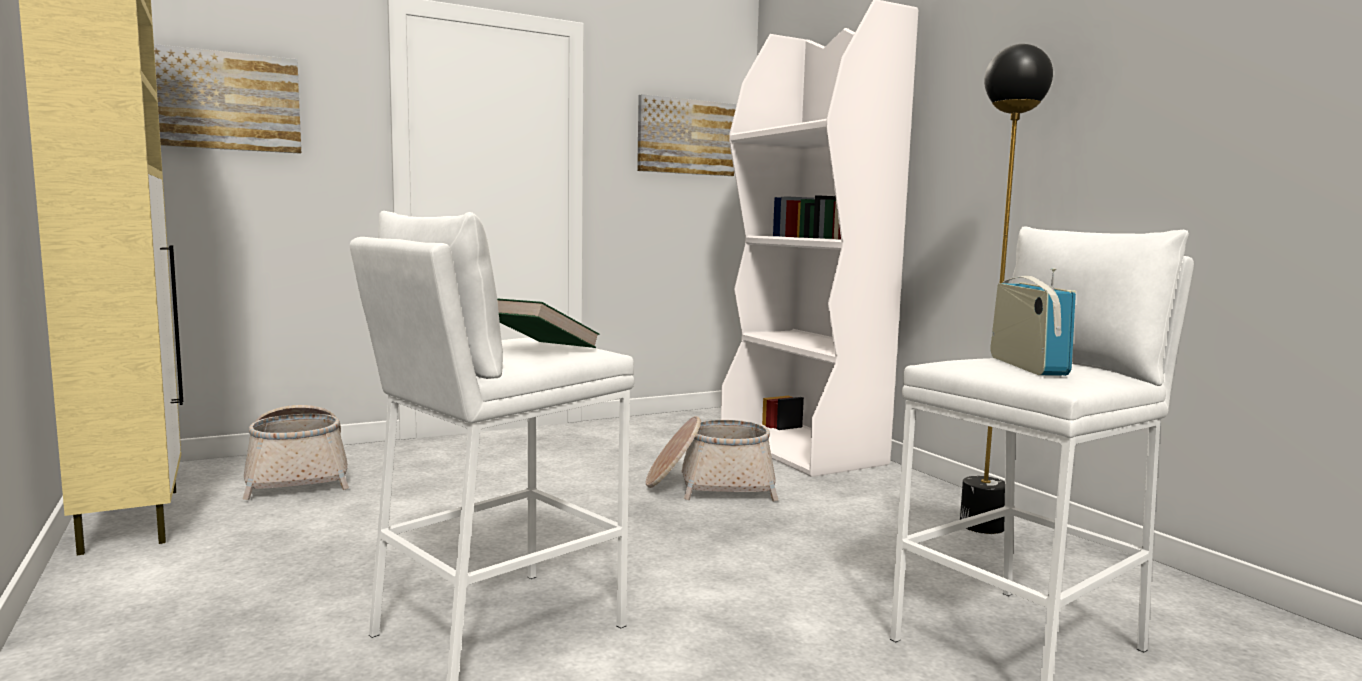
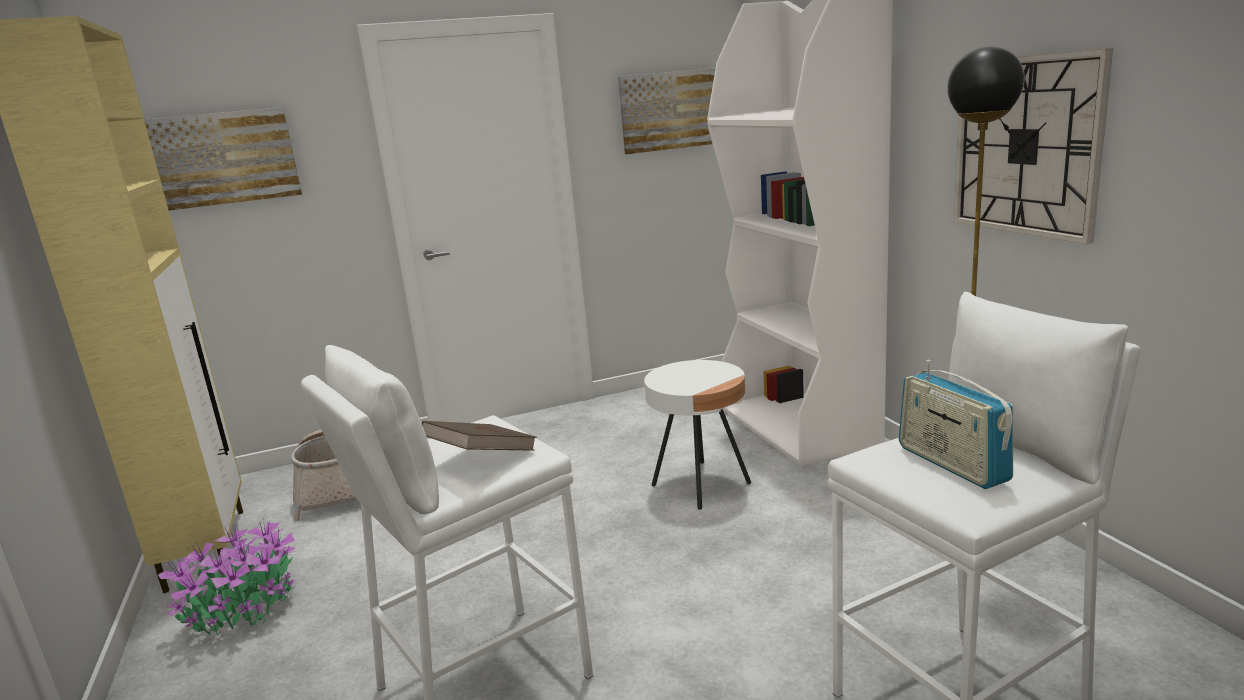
camera: 10 degrees right, 10 degrees up
(190, 570) = (246, 609): none -> potted plant
(539, 349) = (482, 458): green book -> brown book
(710, 486) = (701, 484): basket -> white side table
(1027, 366) = (951, 464): radio -> radio turned 150 degrees clockwise
(1044, 151) = (1025, 146): none -> wall clock

